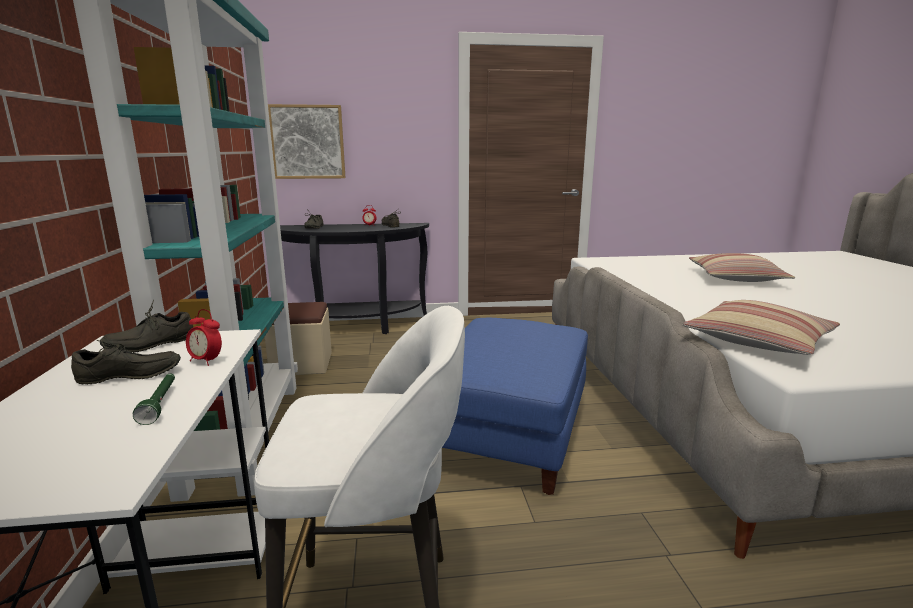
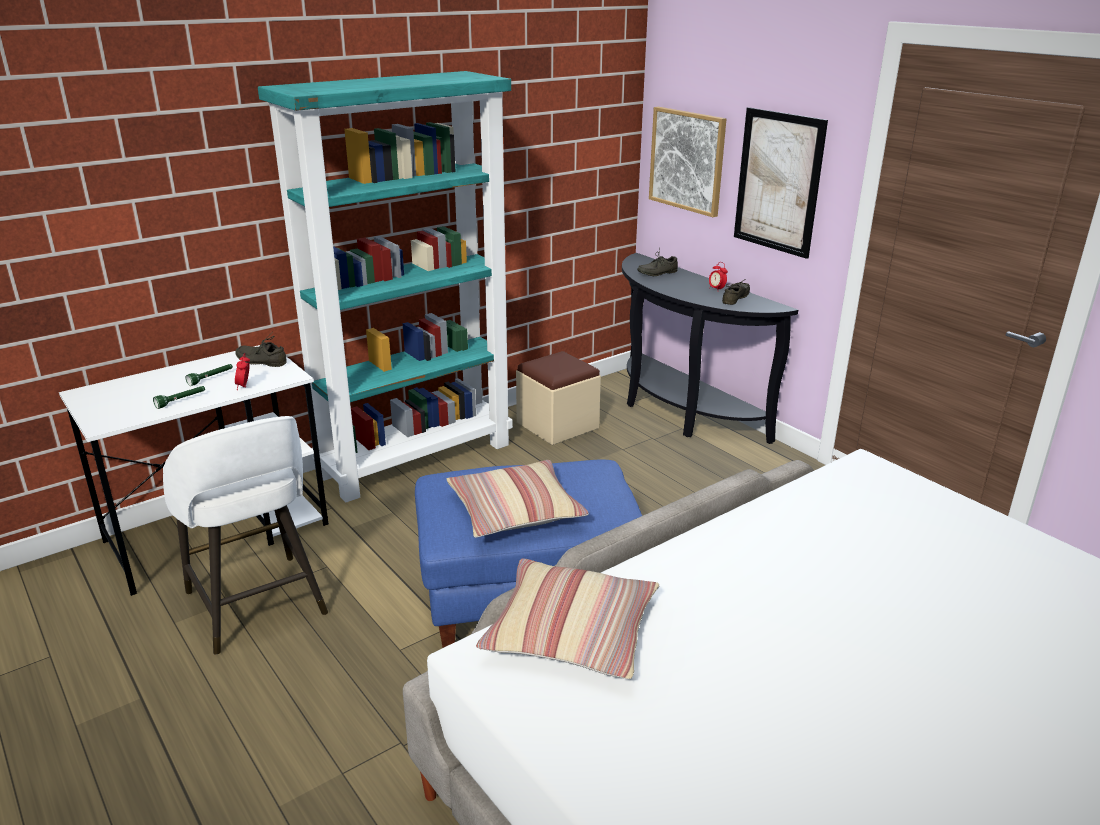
camera: 60 degrees right, 10 degrees up
(129, 377) = (211, 378): grey shoe -> green flashlight
(395, 143) = (778, 182): none -> picture
(735, 278) = (923, 607): pillow -> pillow (515, 511)

